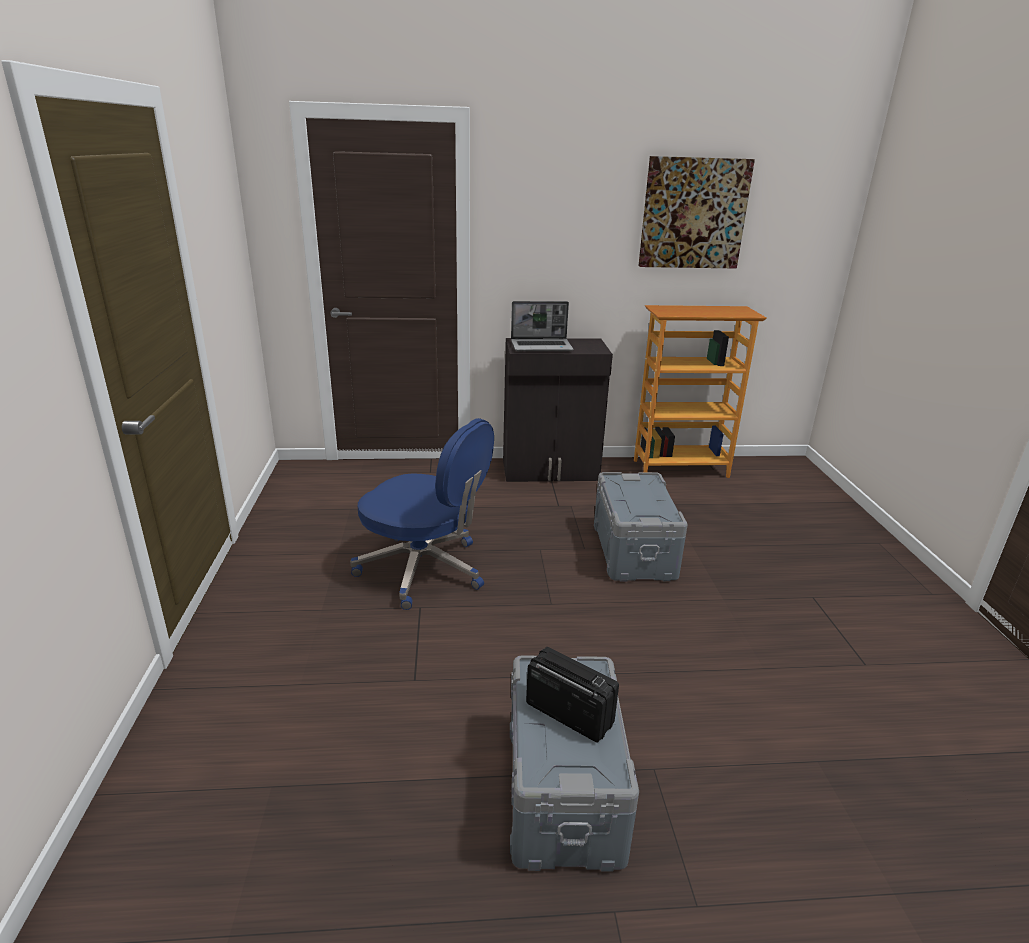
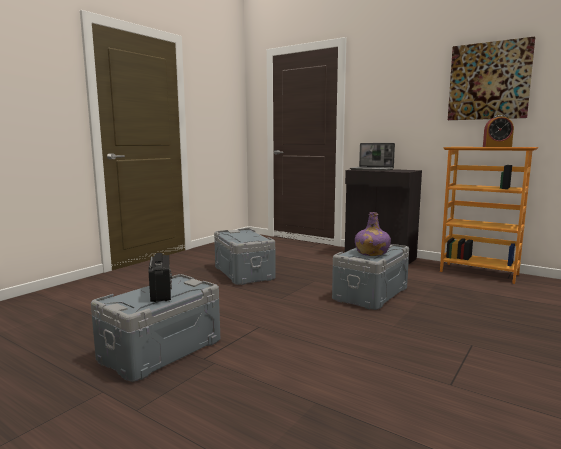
camera: 40 degrees right, 15 degrees down
(424, 570) = (243, 273): blue office chair -> grey storage box
(644, 501) = (371, 253): none -> purple bottle
(710, 310) = (497, 146): none -> alarm clock

